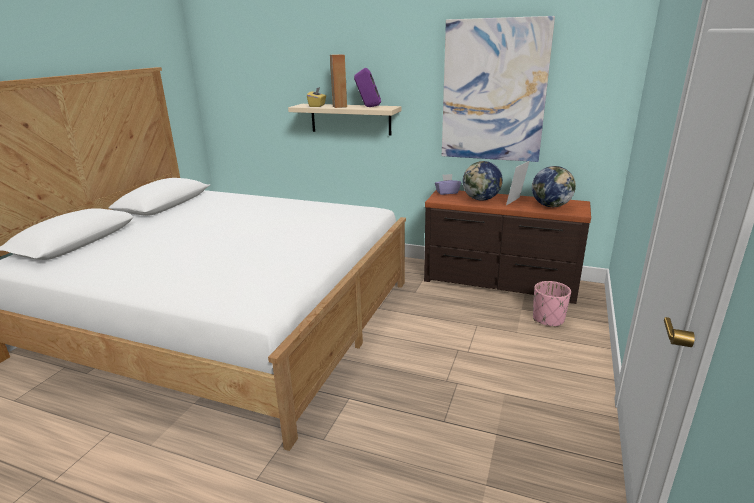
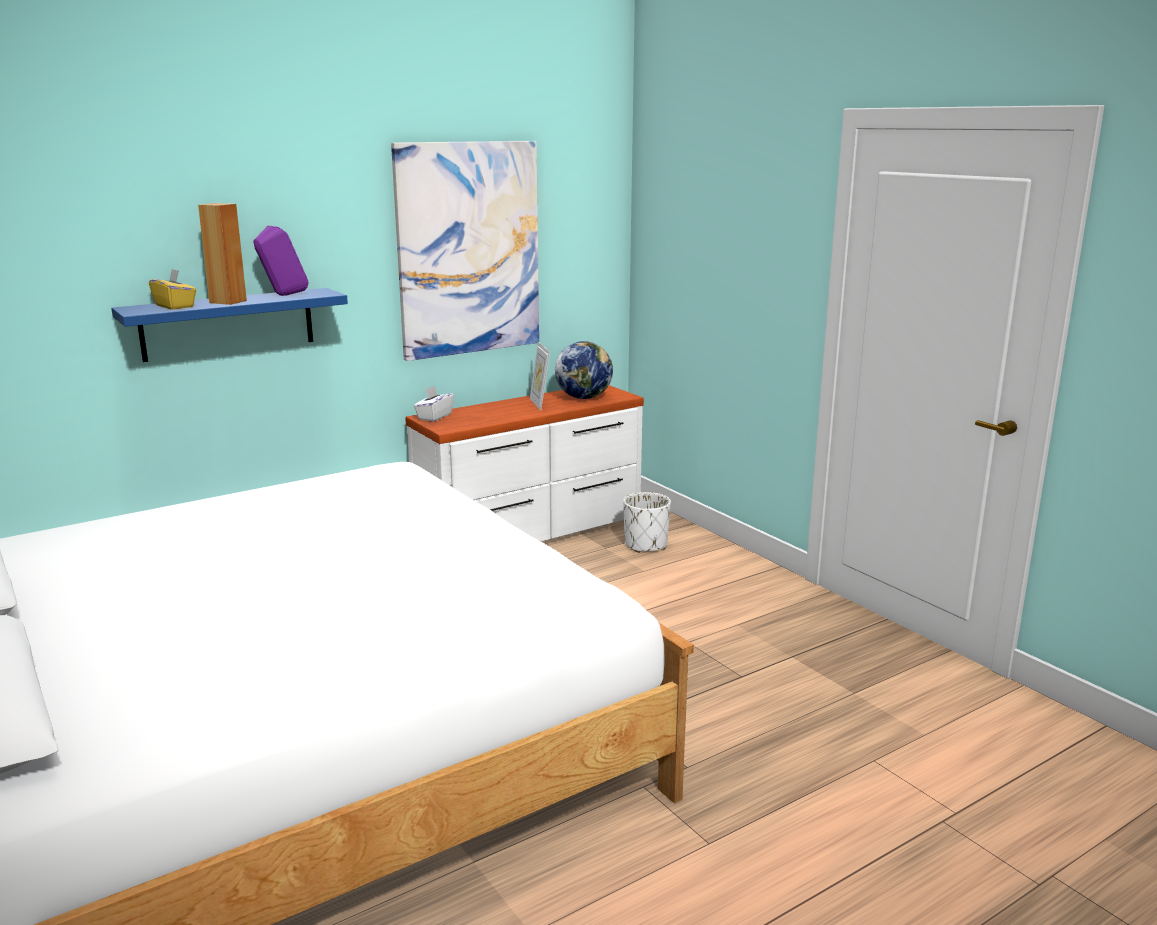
camera: 55 degrees left, 5 degrees down
(350, 119) = (228, 324): beige shelf -> blue shelf
(447, 192) = (434, 417): purple tissue box -> white tissue box
(481, 199) = (497, 412): globe -> none
(499, 282) = (532, 533): brown dresser -> white dresser
(548, 319) = (646, 545): pink planter -> white planter

